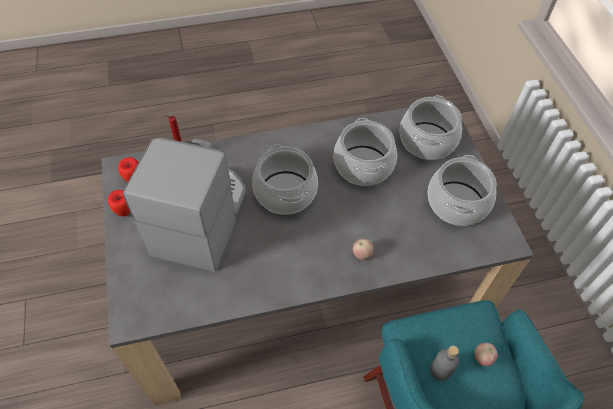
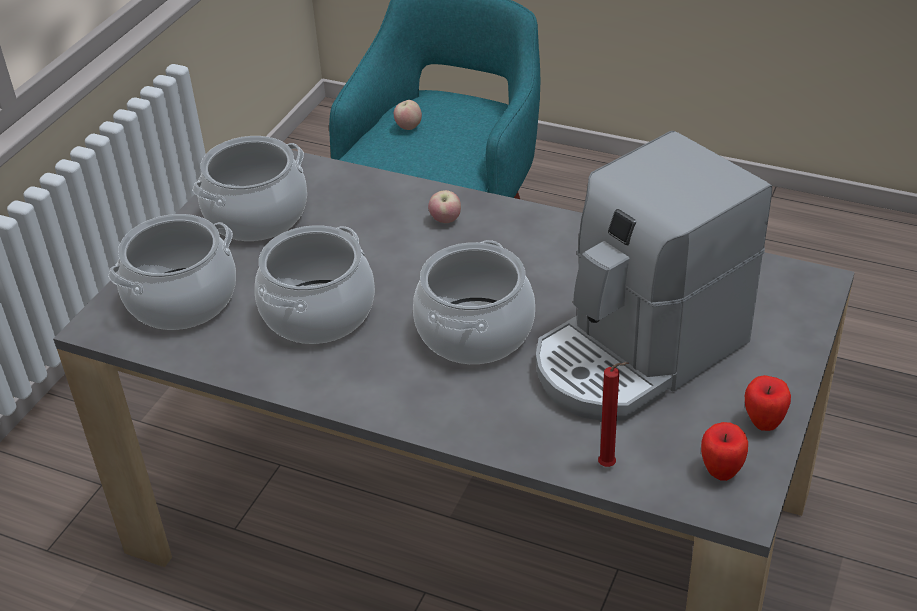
camera: 140 degrees left, 15 degrees down
(440, 370) = (463, 137): grey bottle -> none

